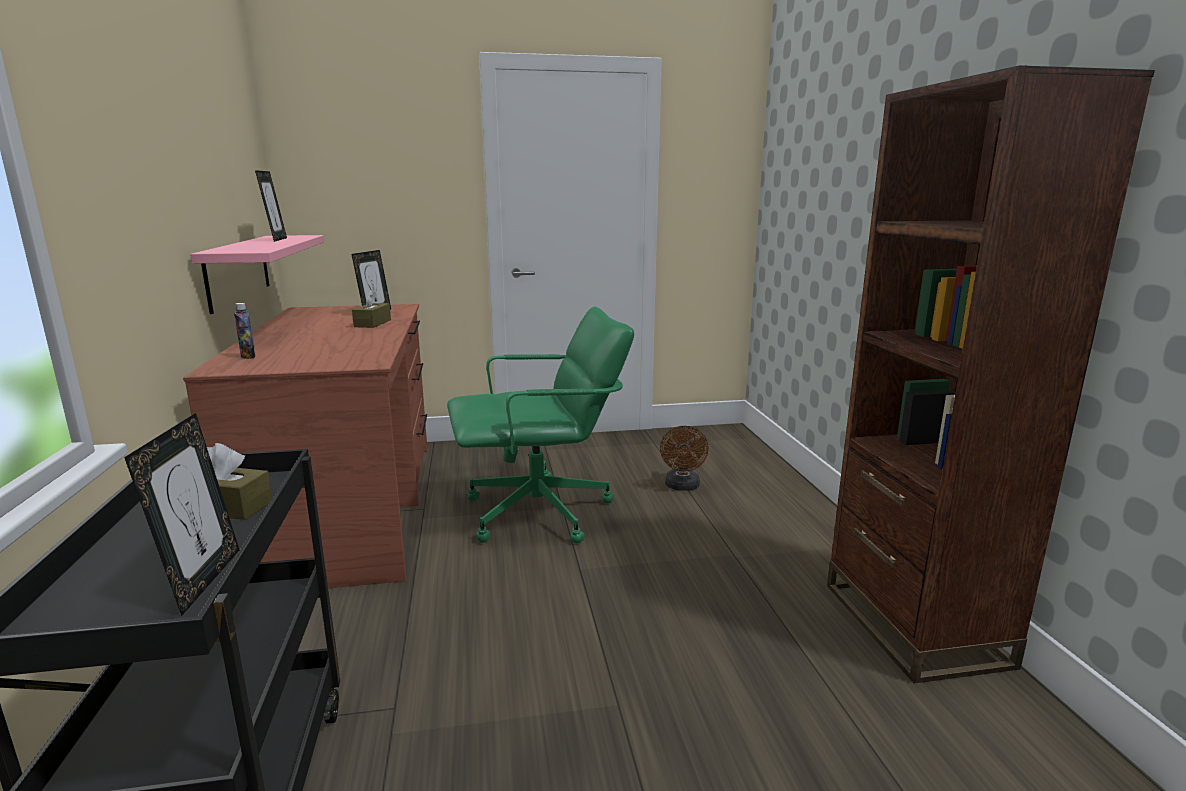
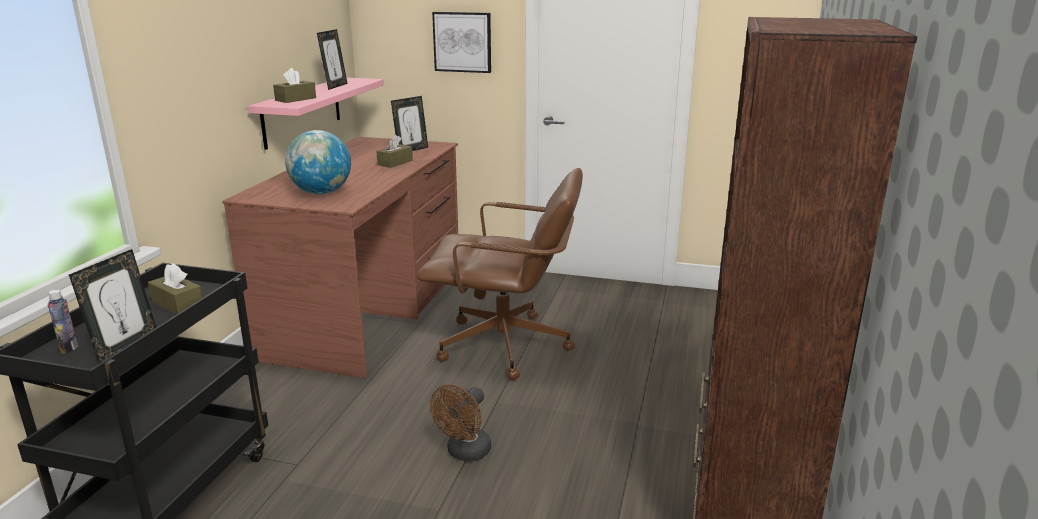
camera: 25 degrees right, 5 degrees up
(248, 247) = (295, 99): none -> brown tissue box
(248, 357) = (276, 187): bottle -> bottle (69, 348)
(319, 355) = (321, 192): none -> globe
(412, 192) = (462, 42): none -> picture
(540, 513) = (505, 346): green office chair -> brown office chair
(682, 487) = (650, 350): brown fan -> brown fan (465, 453)

